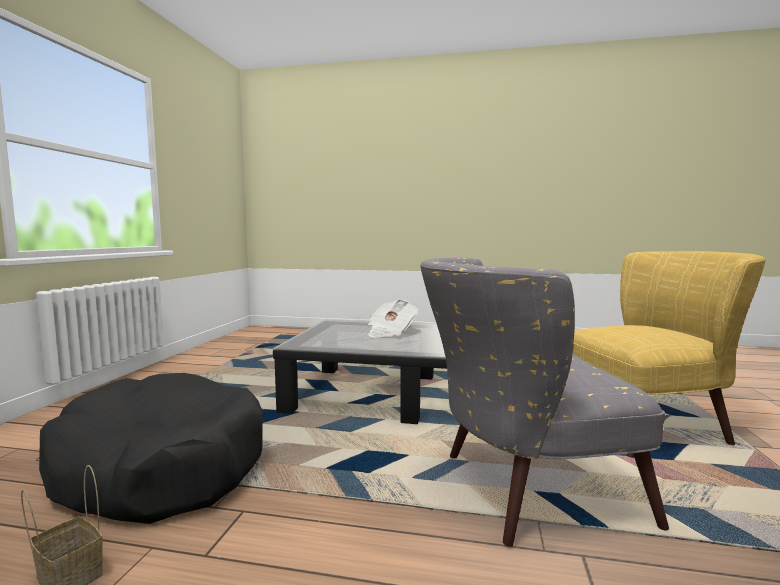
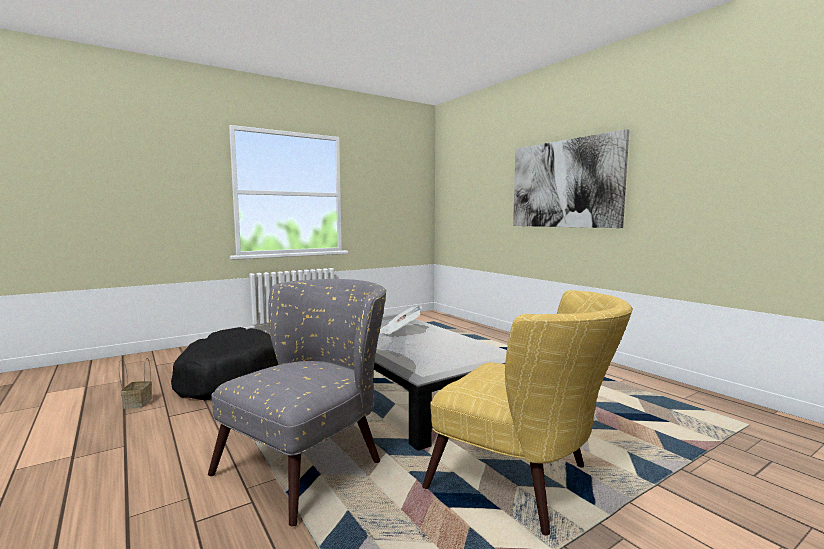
camera: 45 degrees right, 0 degrees up
(436, 175) = (564, 184): none -> picture
(520, 489) = (312, 461): grey armchair -> grey armchair turned 90 degrees clockwise

